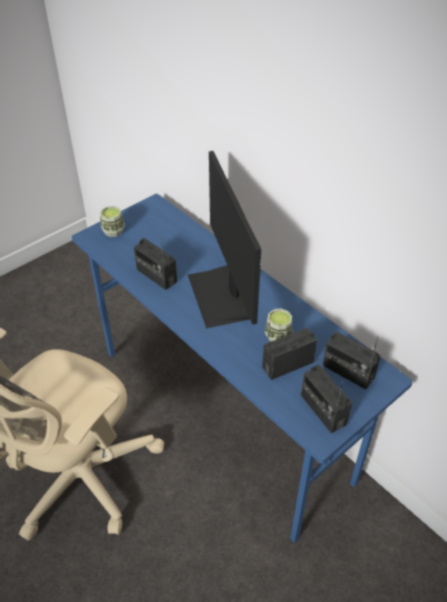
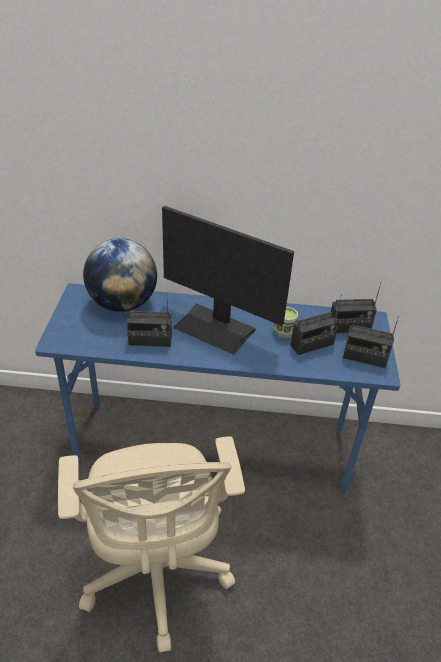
camera: 45 degrees left, 5 degrees down
(113, 231) = (69, 328): cup -> none
(175, 232) = (122, 304): none -> globe
(287, 364) = (312, 345): radio -> radio turned 135 degrees counterclockwise

